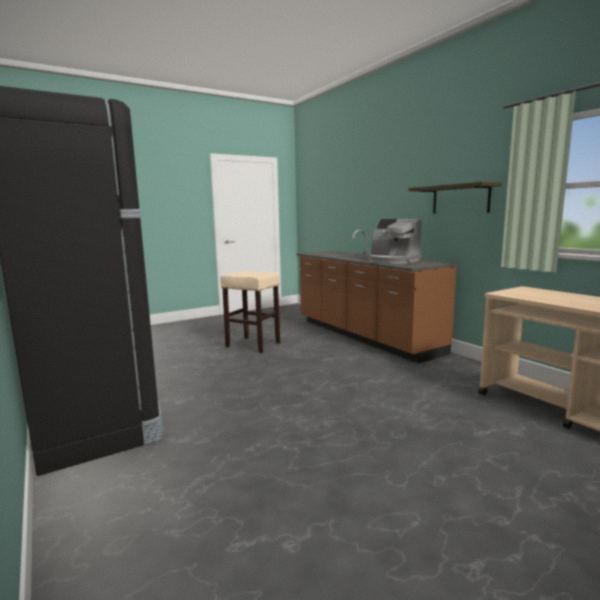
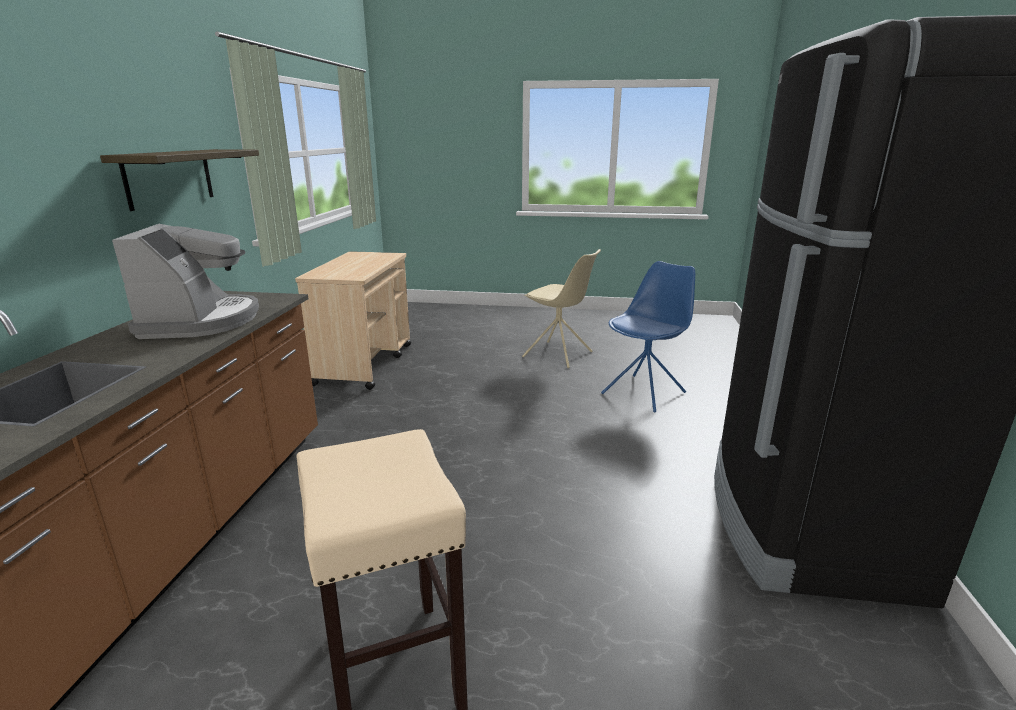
camera: 140 degrees left, 10 degrees up
(275, 506) = (644, 392): none -> blue chair
(473, 533) = (558, 355): none -> beige chair

